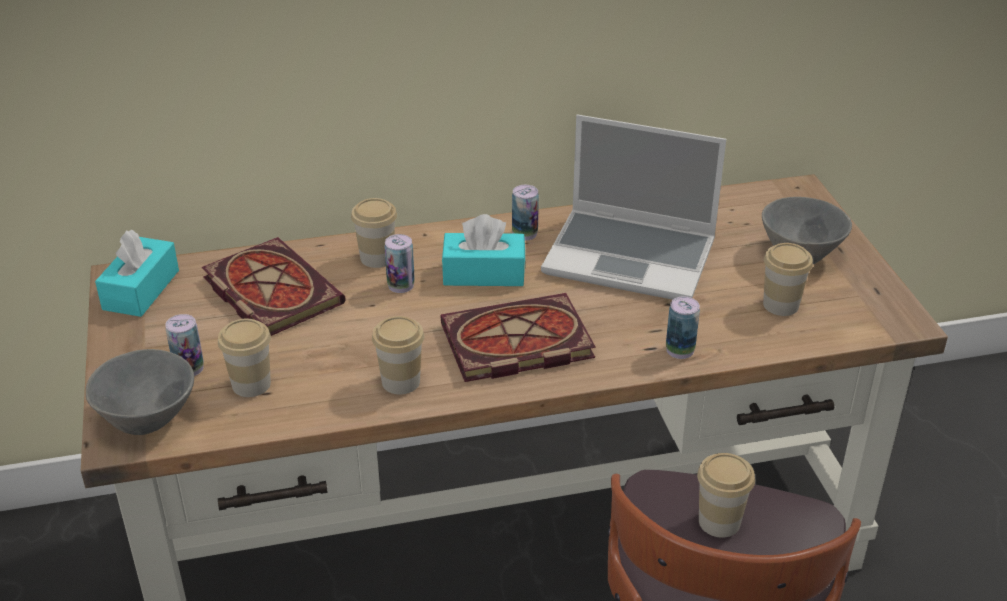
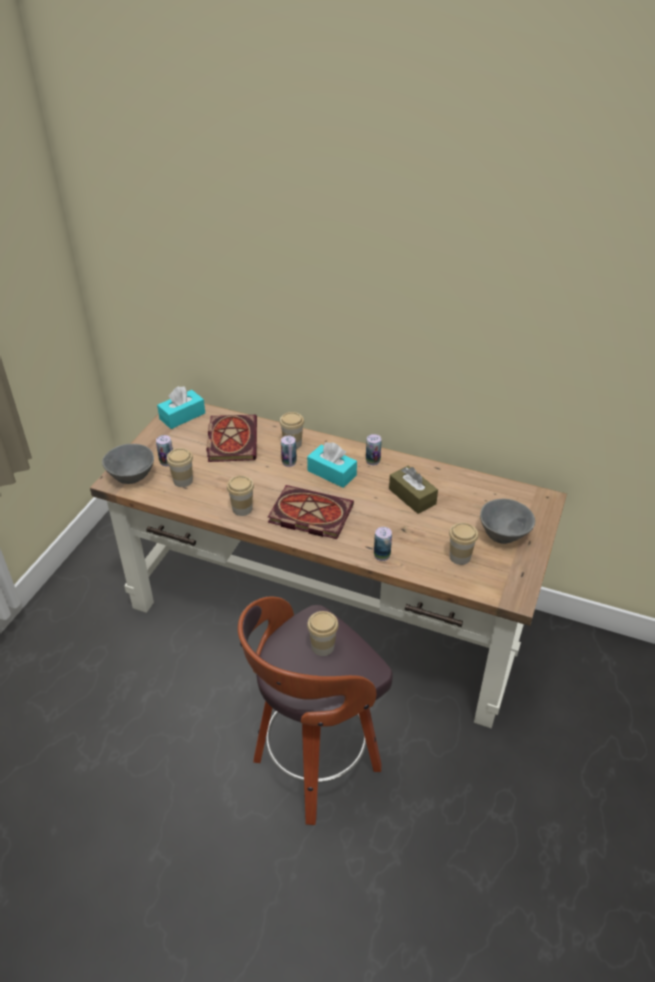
camera: 35 degrees right, 5 degrees up
(632, 257) = (412, 496): laptop -> brown tissue box

